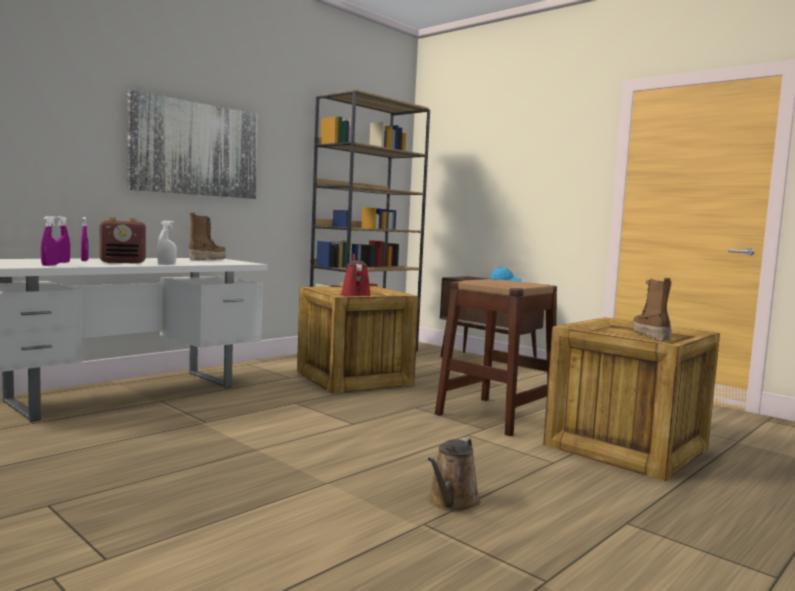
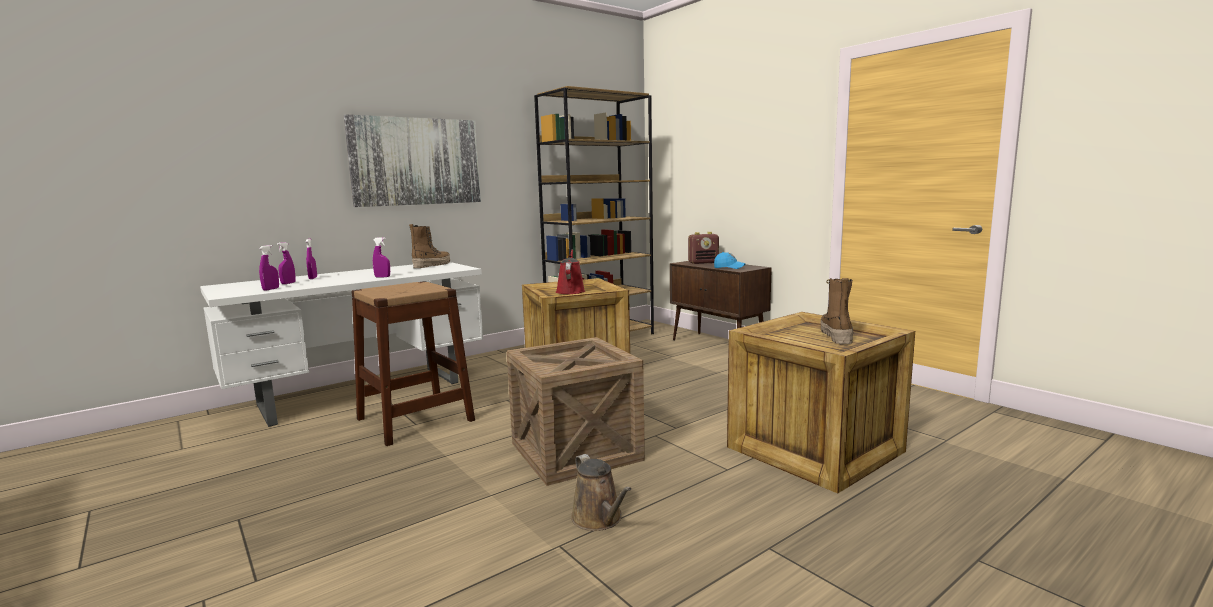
camera: 10 degrees right, 5 degrees up
(123, 262) = (345, 278): radio -> radio (703, 262)
(166, 264) = (382, 277): white spray bottle -> purple spray bottle
(395, 447) = (576, 451): none -> crate
(451, 502) = (599, 519): brown watering can -> brown watering can turned 60 degrees counterclockwise
(496, 415) = (695, 411): brown stool -> brown stool (415, 419)

